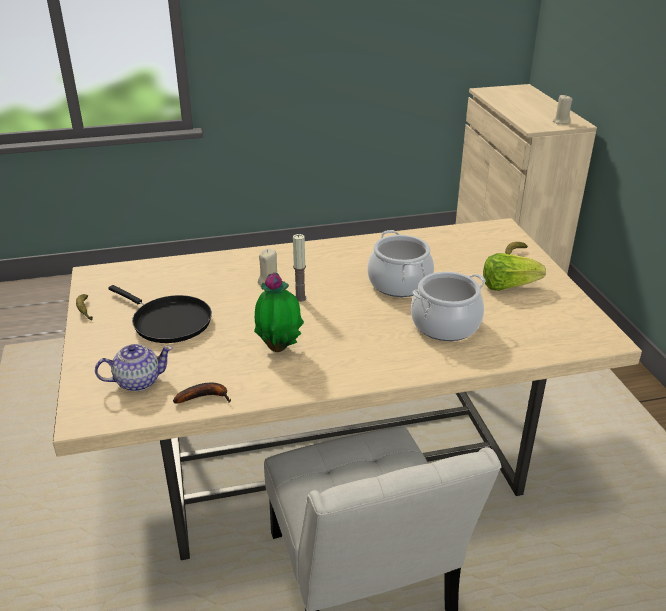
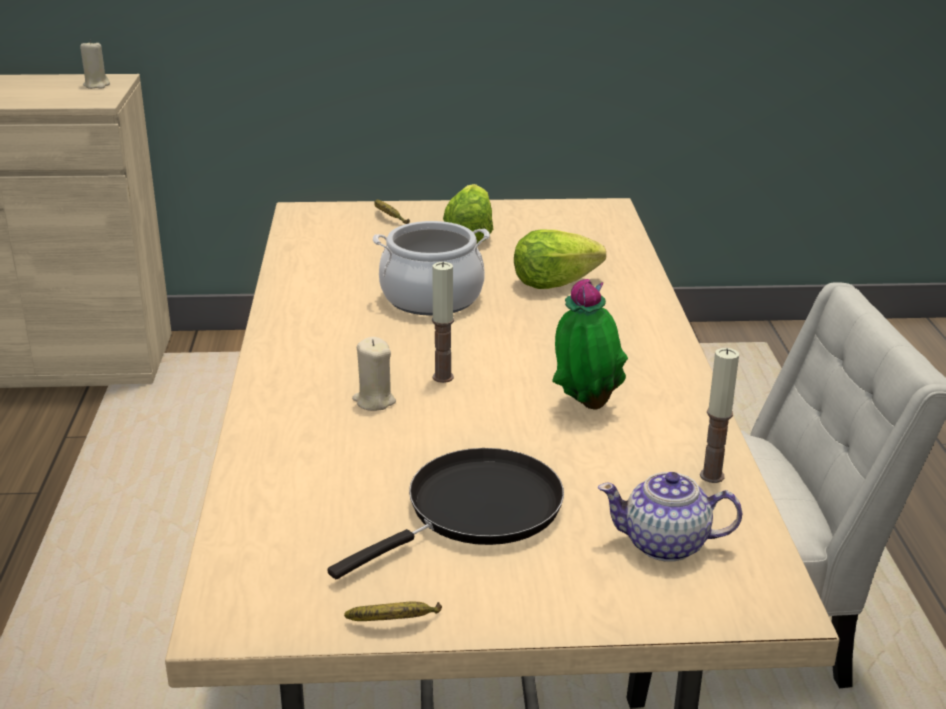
camera: 80 degrees left, 5 degrees down
(137, 381) = (666, 544): teapot -> teapot turned 75 degrees counterclockwise
(205, 397) = (712, 476): banana -> candle
(445, 324) = (553, 283): cooking pot -> lettuce

